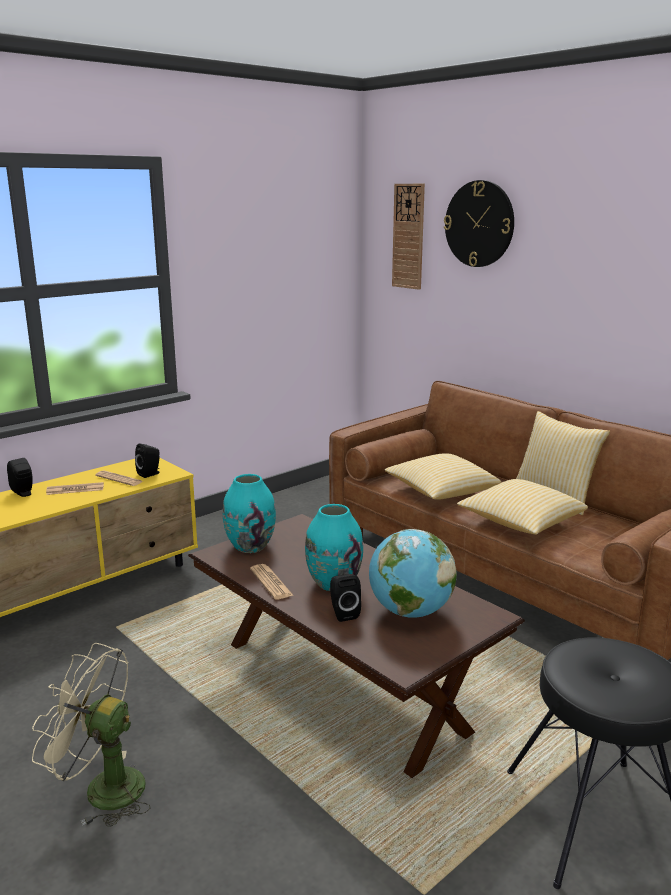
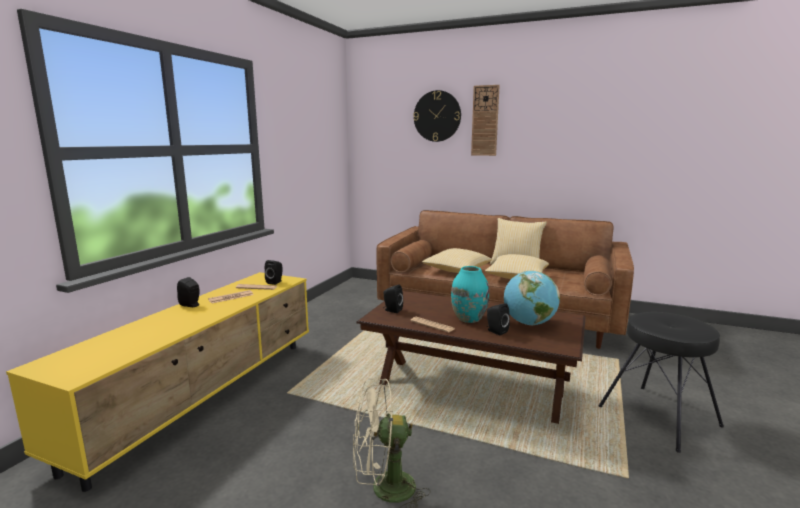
camera: 25 degrees left, 5 degrees down
(250, 546) = (392, 310): turquoise vase -> black speaker
(408, 236) = (386, 126): wall clock -> wall clock (485, 121)

